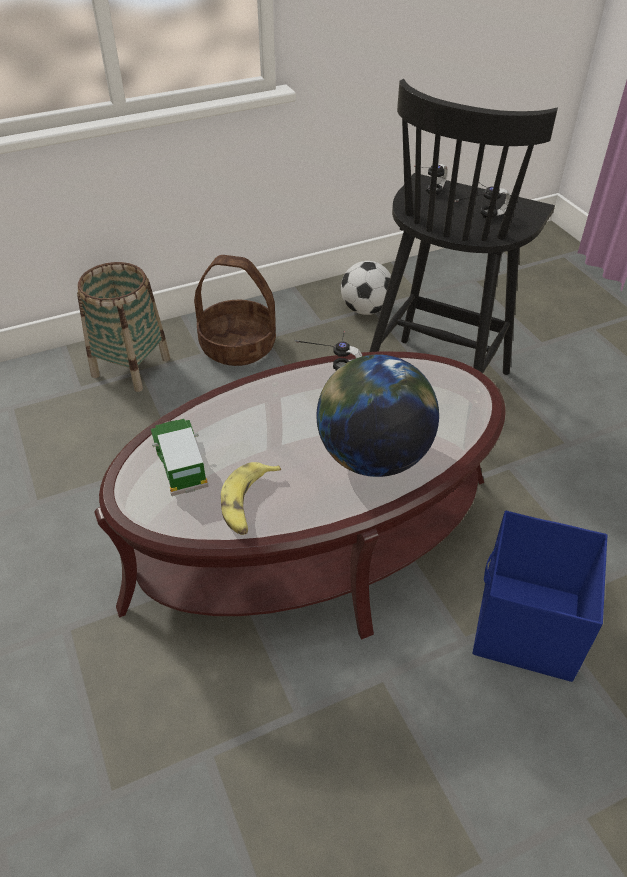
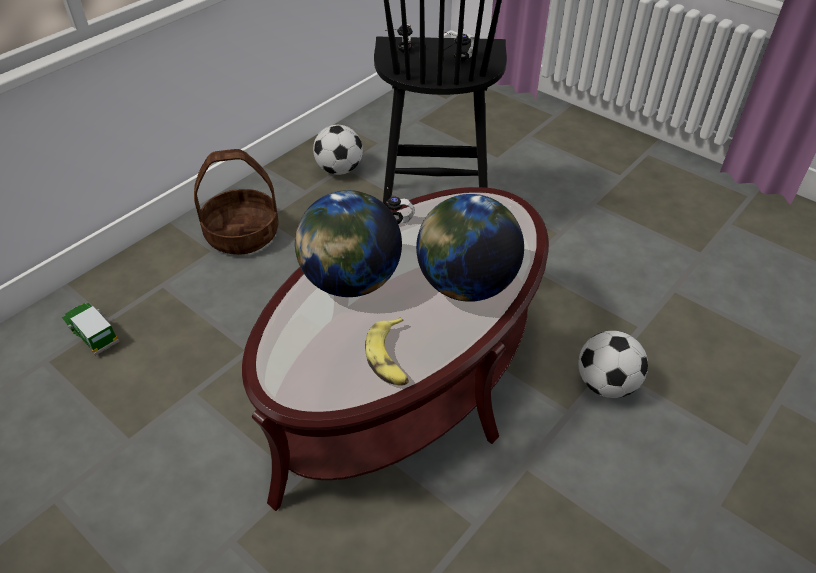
camera: 25 degrees left, 0 degrees up
(131, 367) = (149, 284): basket -> none
(180, 463) = (308, 345): toy car -> toy car (92, 333)
(260, 415) = (350, 281): none -> globe
(525, 626) = (606, 384): blue storage box -> football

